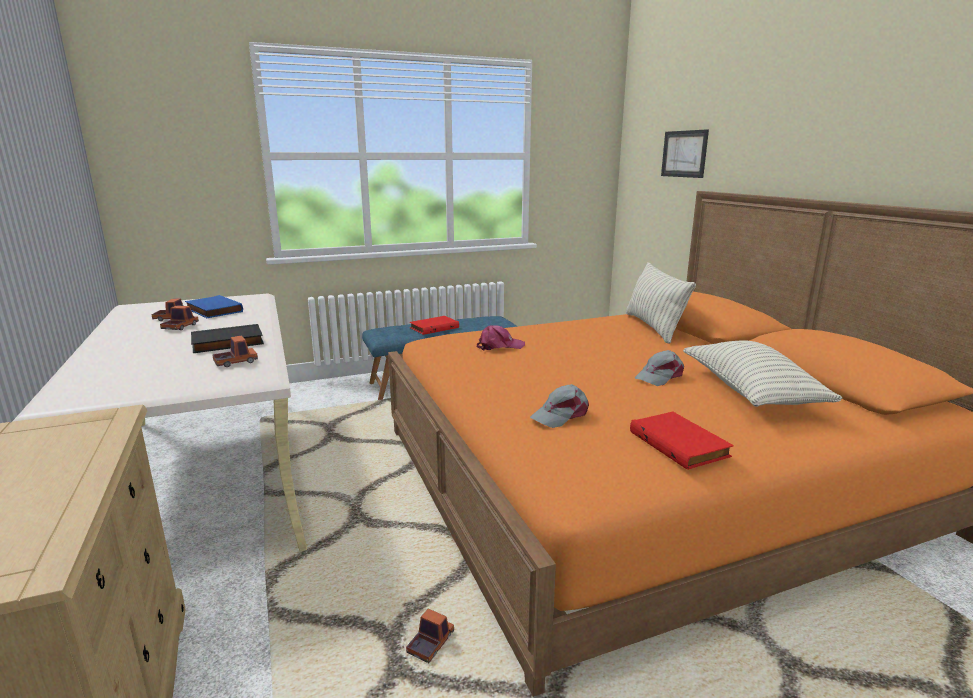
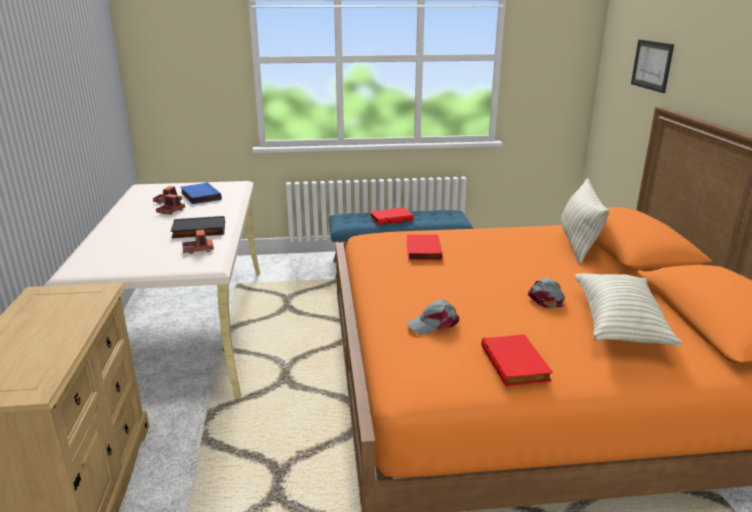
camera: 15 degrees right, 5 degrees up
(431, 644) = (305, 483): toy truck -> none
(499, 346) = (422, 250): pink cap -> red book
(659, 376) = (545, 297): grey cap -> grey cap turned 120 degrees clockwise

